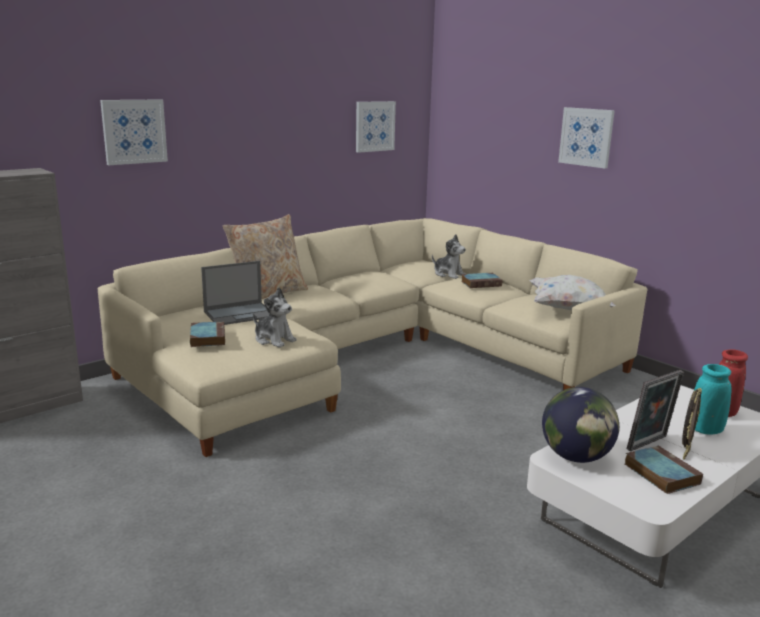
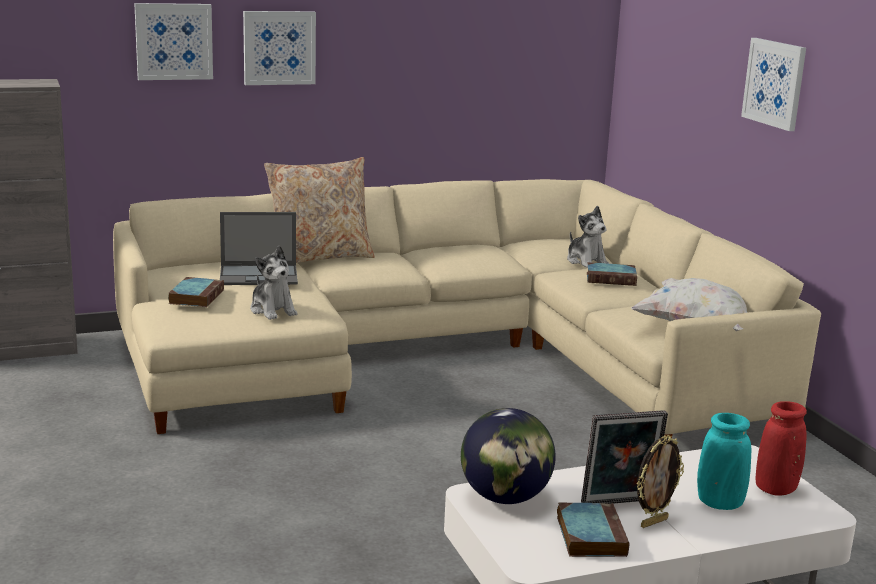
camera: 20 degrees right, 0 degrees up
(374, 126) = (521, 46): picture -> picture (279, 47)

